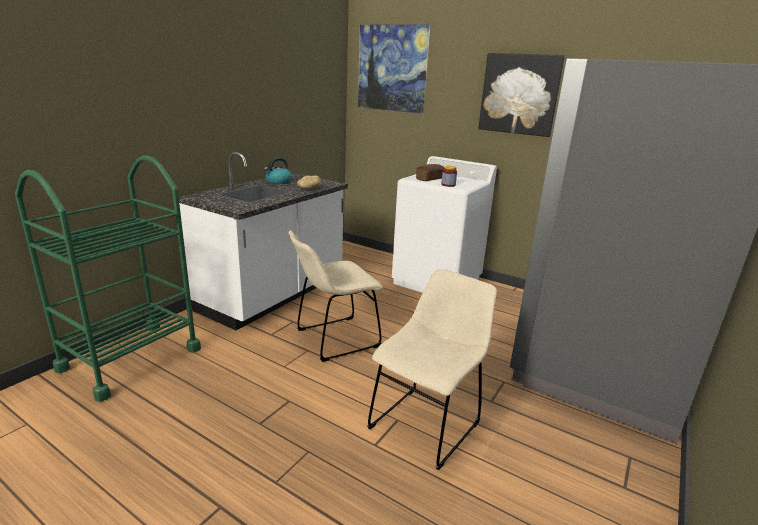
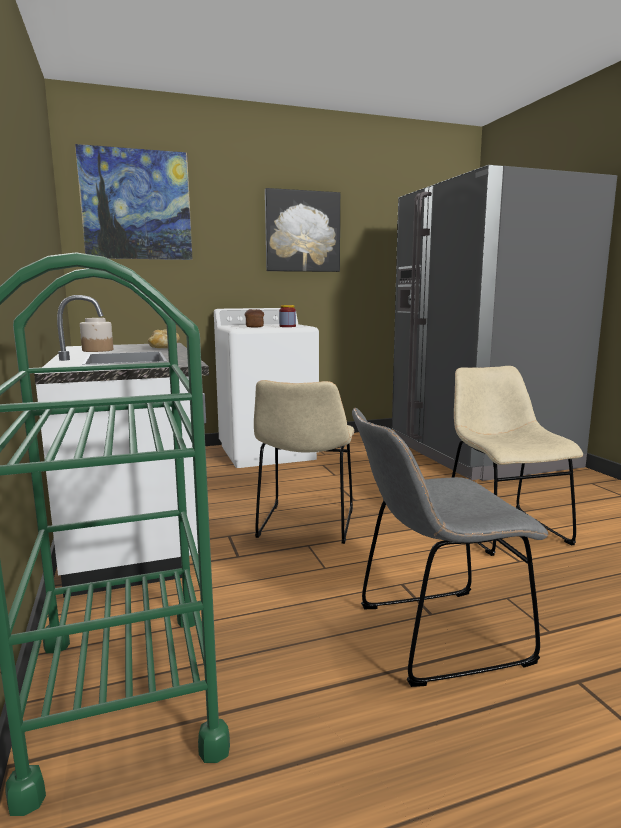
camera: 50 degrees left, 10 degrees down
(234, 431) = (433, 636): none -> grey chair
(278, 182) = (98, 350): kettle -> jar

